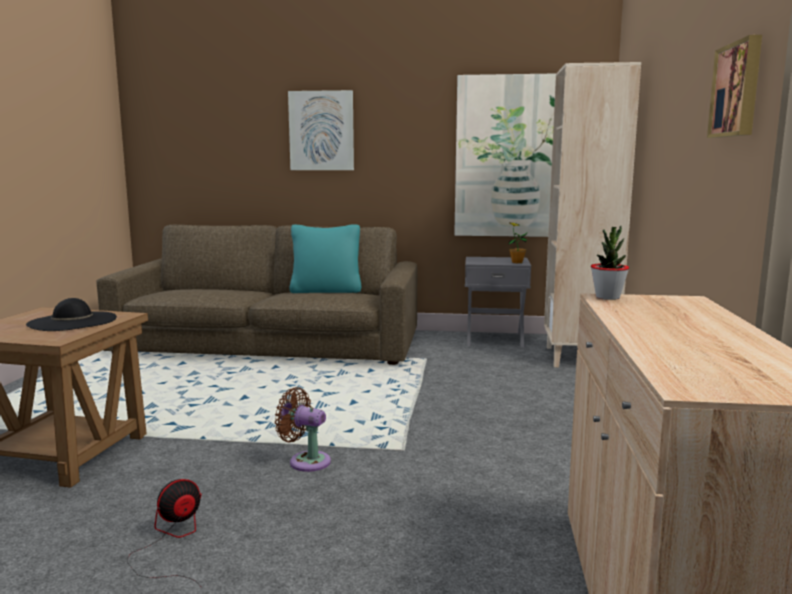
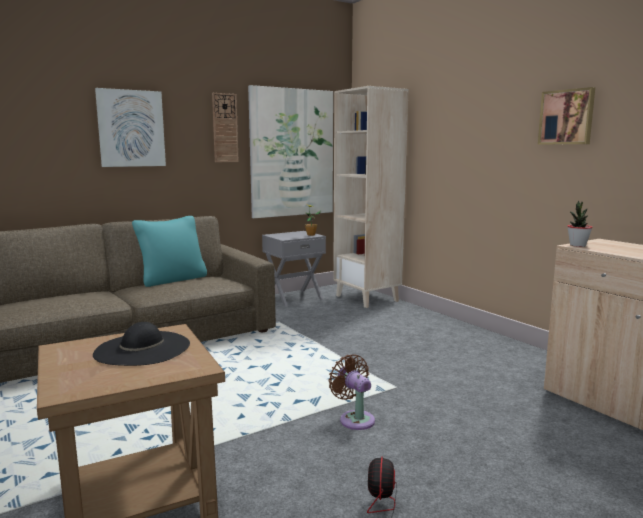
camera: 40 degrees left, 0 degrees up
(306, 461) = (355, 419): brown fan -> brown fan turned 75 degrees clockwise
(425, 127) = (225, 128): none -> wall clock

